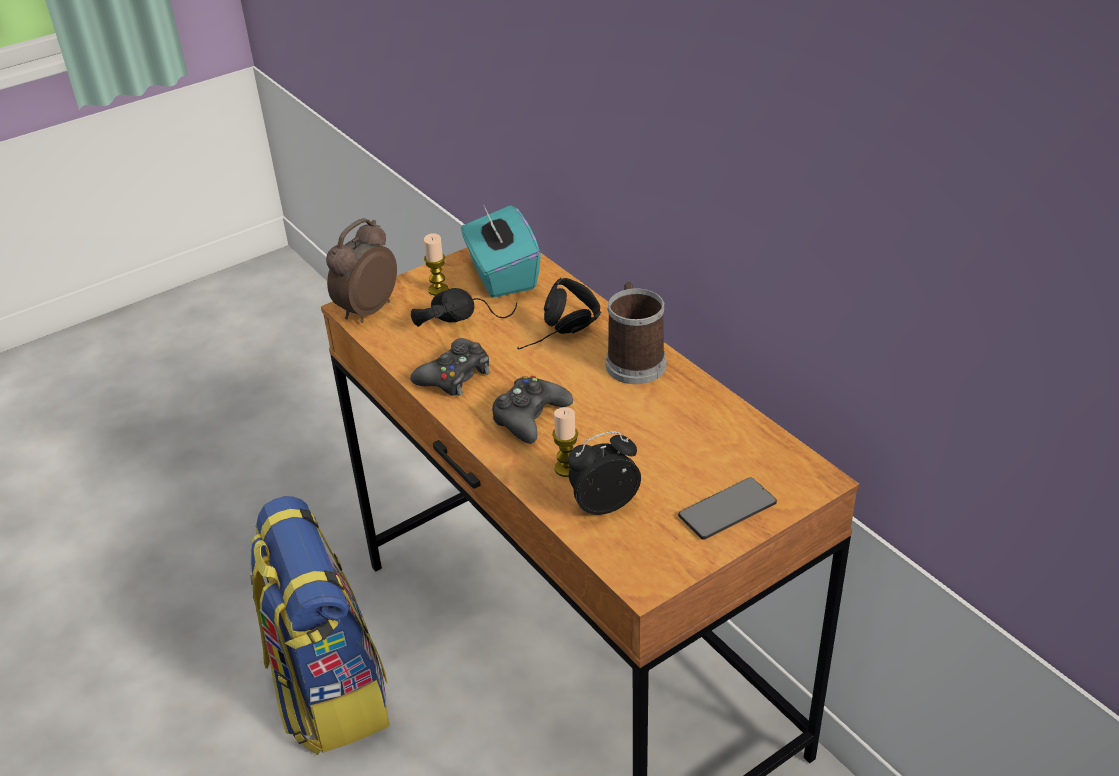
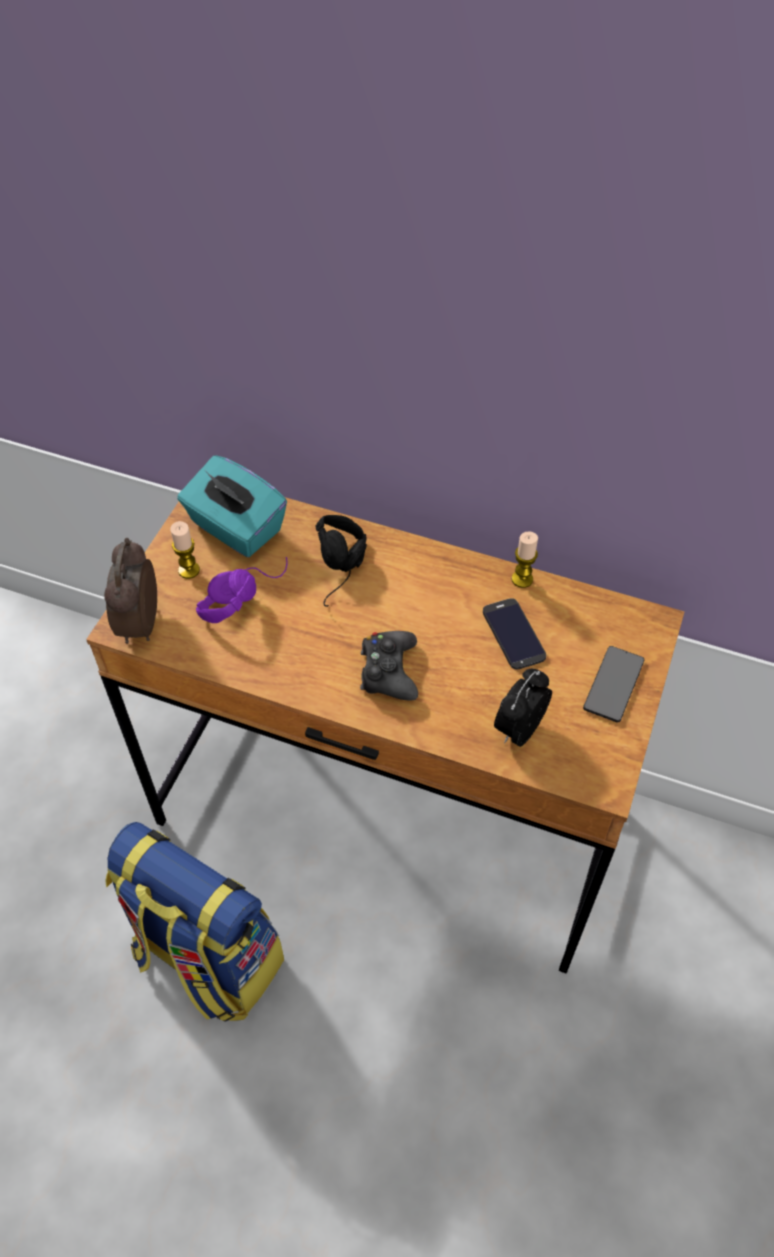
camera: 35 degrees left, 15 degrees up
(454, 376) = (286, 659): black game controller -> none
(462, 320) = (241, 594): black headphones -> purple headphones
(566, 468) = (461, 708): candle -> candle (522, 579)
(634, 360) = (427, 571): mug -> none
(668, 434) = (513, 634): none -> phone

